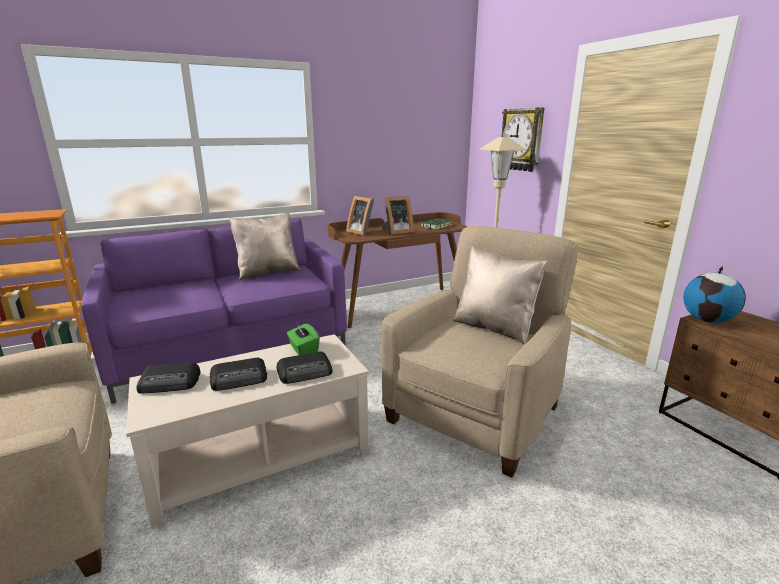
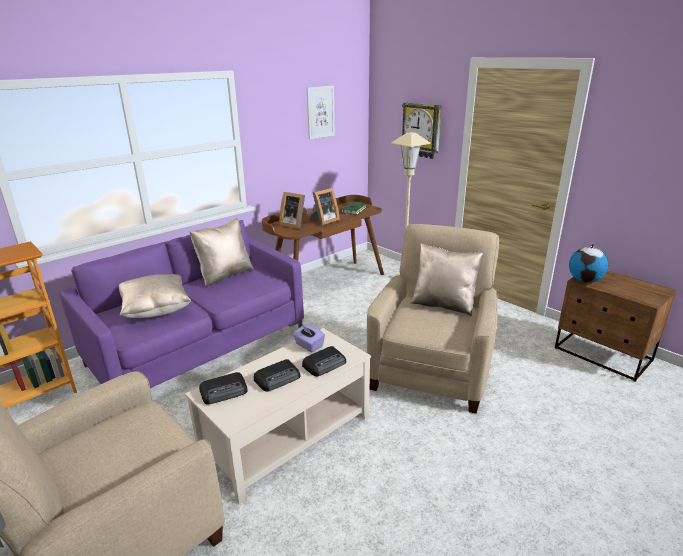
camera: 15 degrees left, 5 degrees up
(174, 294) = (156, 310): none -> beige pillow
(303, 349) = (308, 345): green tissue box -> purple tissue box
(411, 119) = (320, 112): none -> picture

